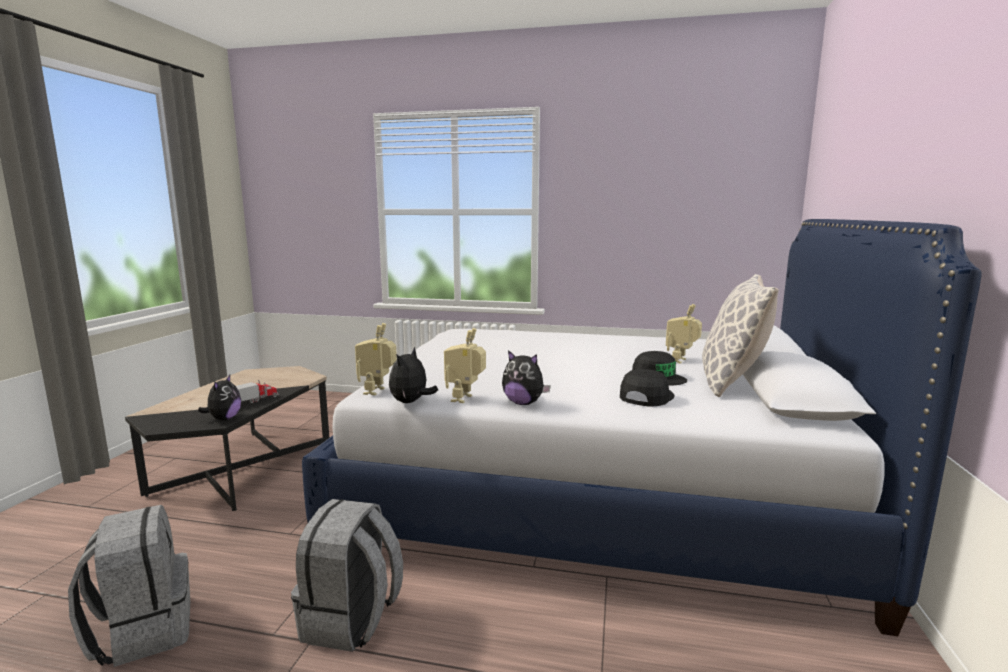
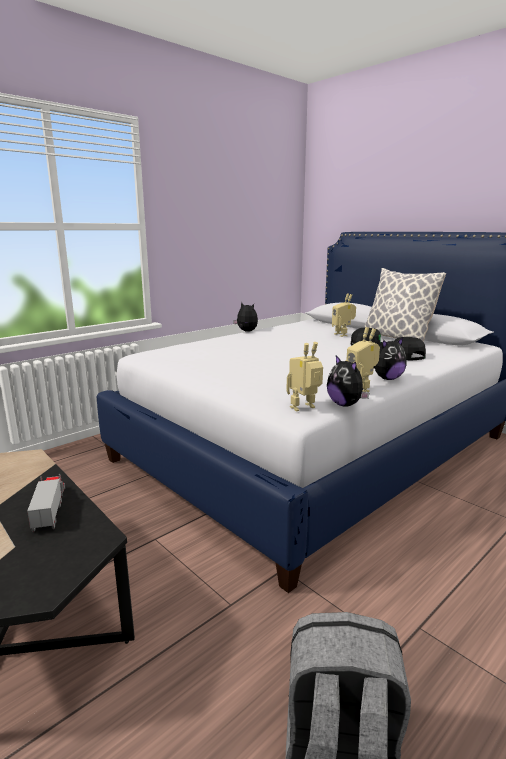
camera: 55 degrees left, 5 degrees up
(224, 419) = (91, 533): plush toy -> plush toy (246, 331)
(352, 620) = (403, 597): grey backpack -> none
(378, 391) = (304, 408): toy robot -> toy robot turned 105 degrees clockwise

